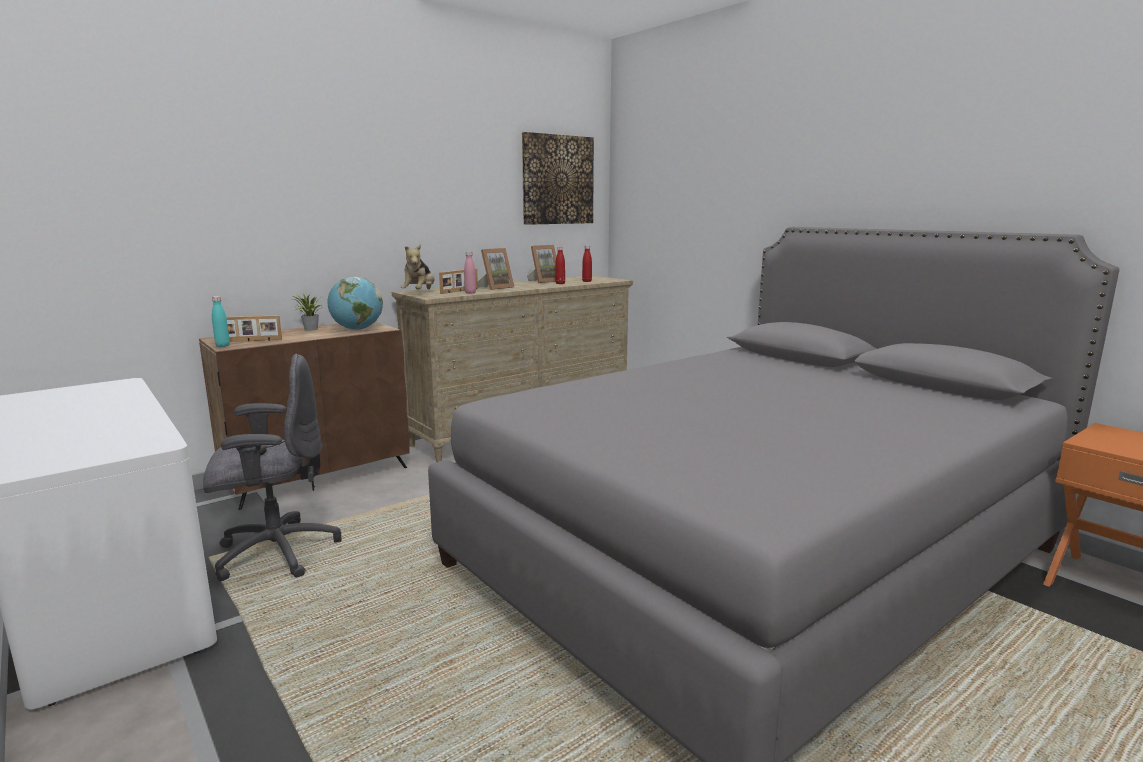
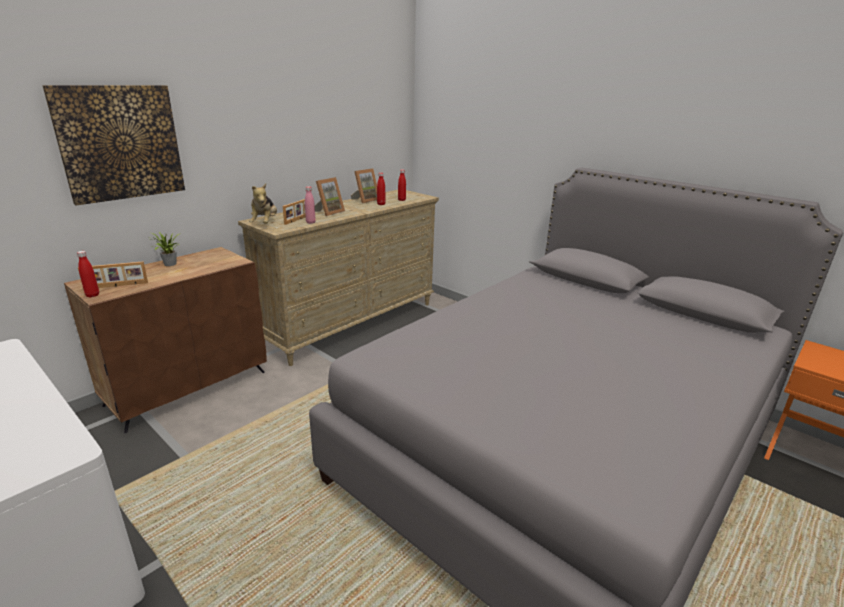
camera: 10 degrees left, 10 degrees up
(222, 345) = (92, 295): turquoise bottle -> red bottle
(275, 553) = (172, 481): grey office chair -> none
(357, 329) = (214, 263): globe -> none
(557, 180) = (373, 108): picture -> picture (120, 143)

